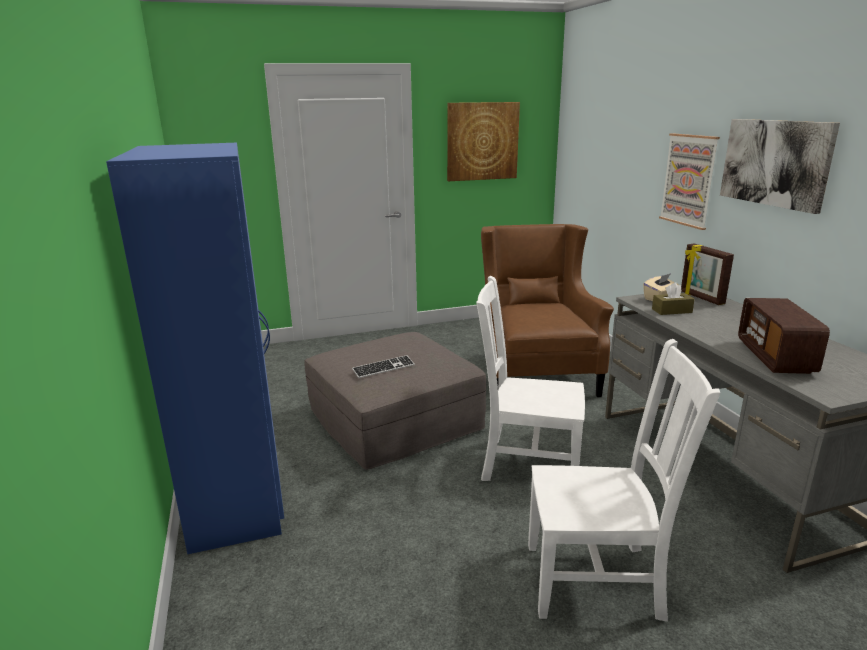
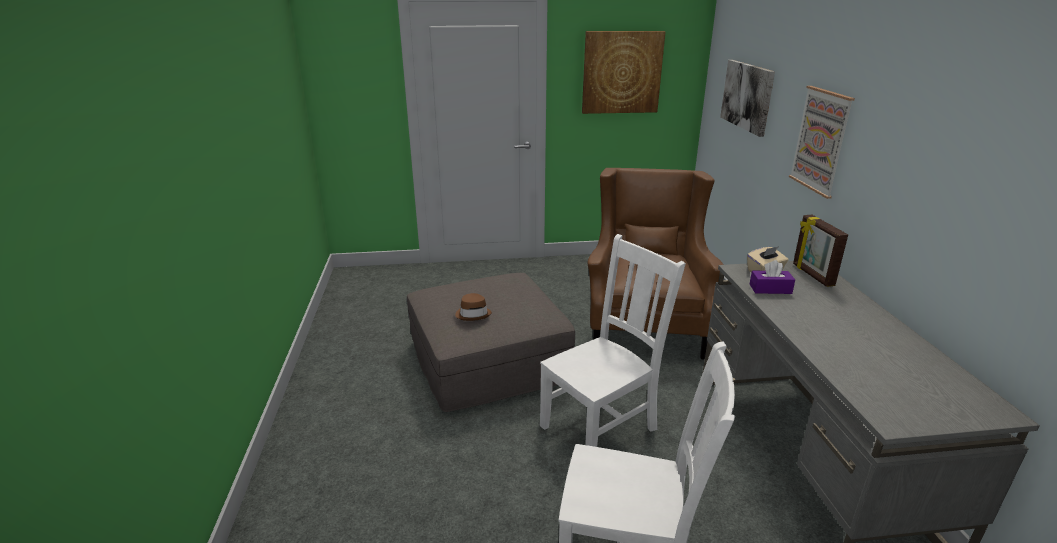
camera: 10 degrees right, 5 degrees up
(238, 493) = (323, 420): blue wardrobe -> none
(383, 368) = (473, 314): keyboard -> brown hat
(526, 463) = (601, 426): white chair -> white chair turned 120 degrees clockwise
(671, 311) = (770, 289): brown tissue box -> purple tissue box
(775, 163) = (905, 138): picture -> picture (747, 96)
(775, 357) = (856, 363): radio -> none

